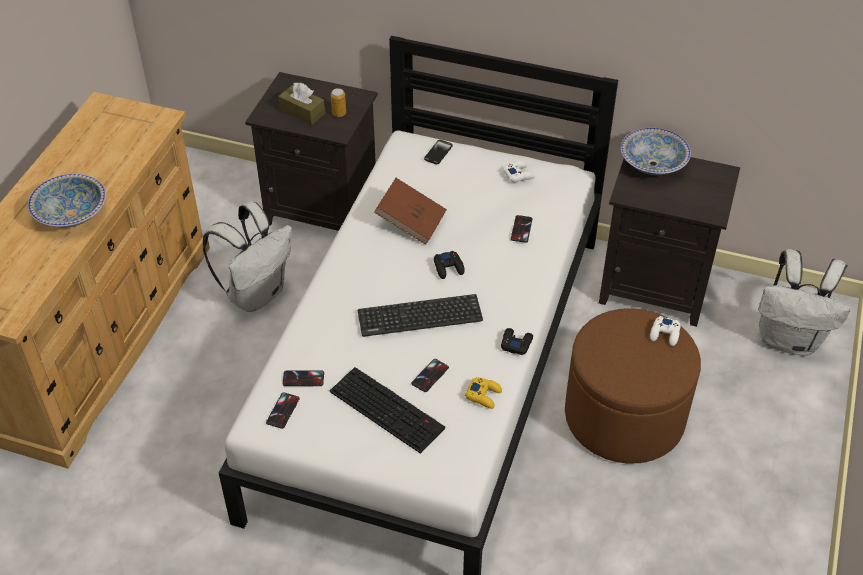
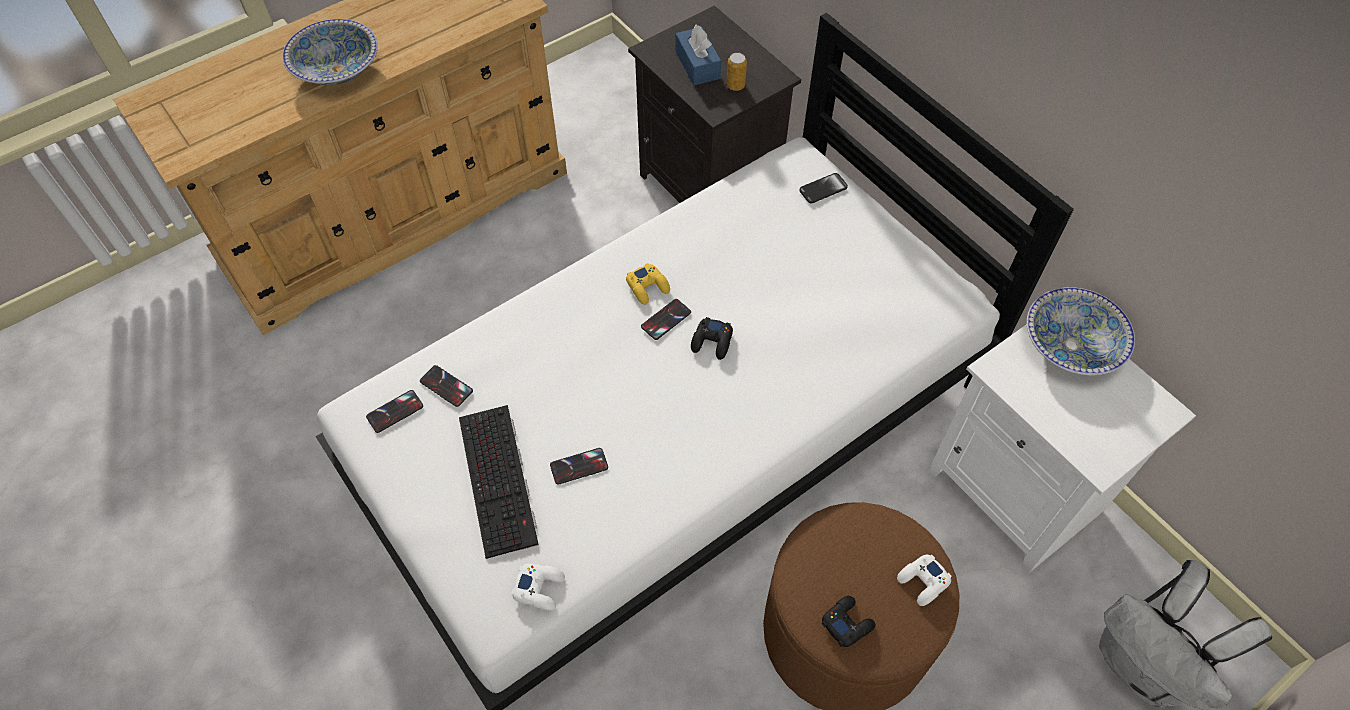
camera: 35 degrees right, 10 degrees up
(256, 293) = (571, 248): white backpack -> none
(302, 112) = (697, 65): brown tissue box -> blue tissue box
(411, 222) = (719, 260): brown book -> none
(420, 316) = (630, 384): keyboard -> none
(483, 395) = (616, 530): yellow game controller -> yellow game controller (648, 287)
(516, 343) = (709, 486): black game controller -> black game controller (847, 623)
(518, 174) = (896, 266): white game controller -> white game controller (539, 588)
(521, 229) = (838, 340): phone -> phone (666, 319)
(656, 286) = (1018, 490): black nightstand -> white nightstand

